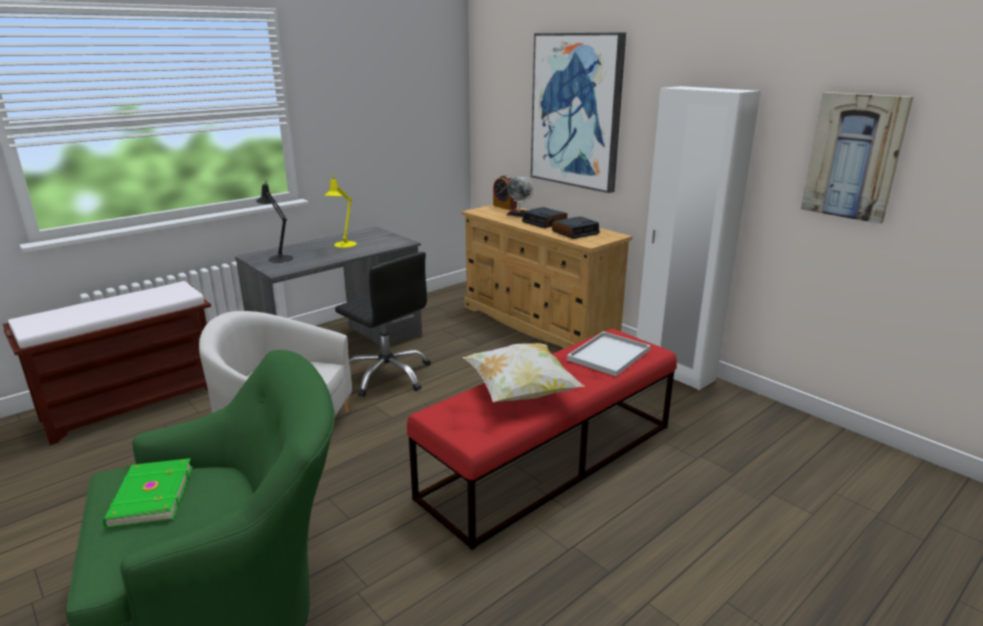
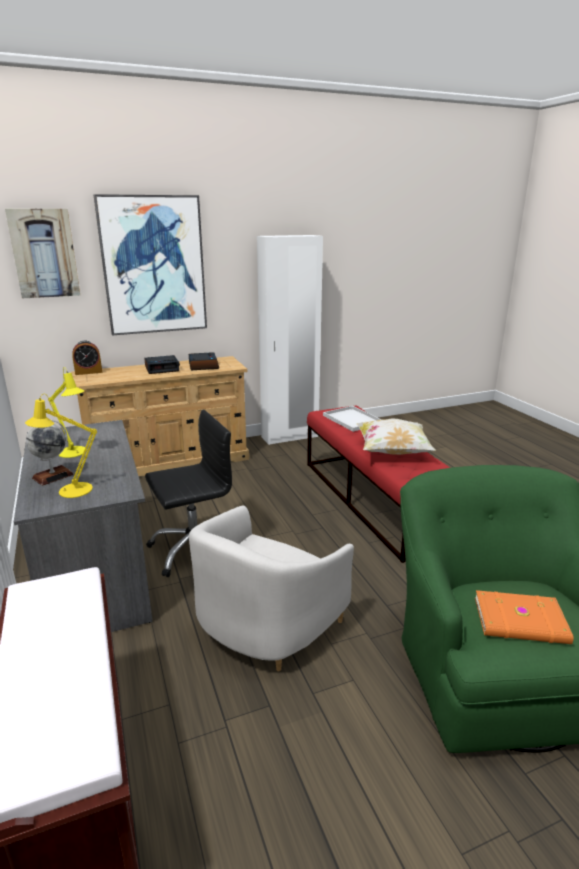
camera: 70 degrees left, 0 degrees up
(149, 496) = (521, 622): green book -> orange book
(279, 258) = (70, 491): black table lamp -> yellow table lamp
(519, 214) = (123, 371): globe -> globe (53, 476)
(854, 156) = (364, 268): picture -> picture (44, 253)

